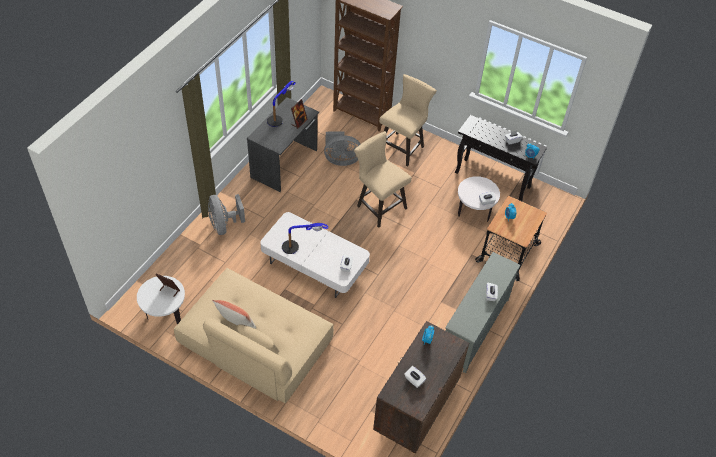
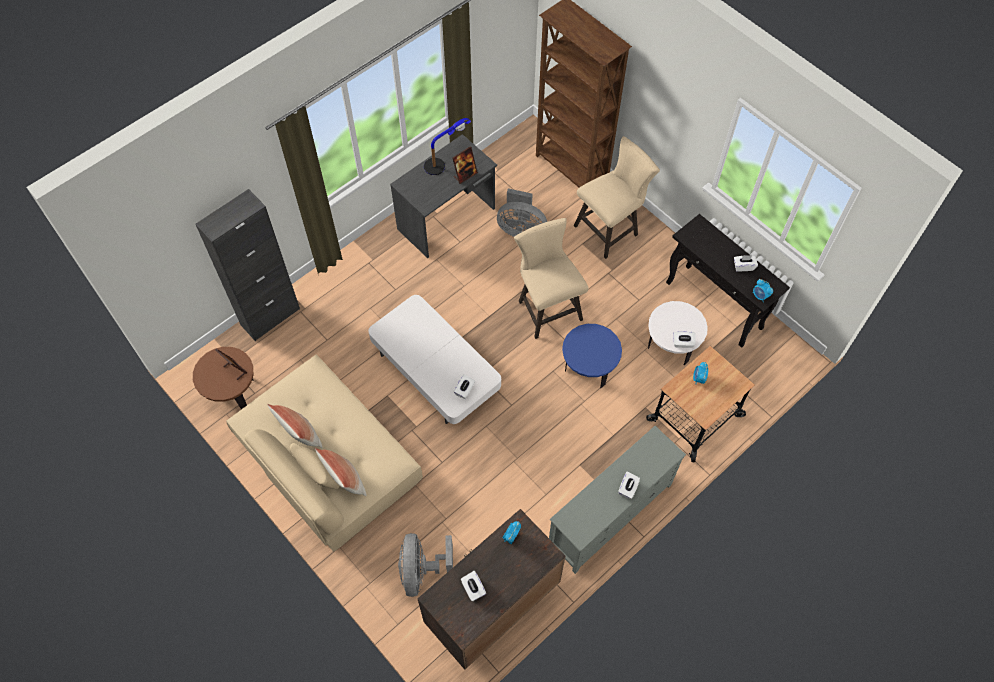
camera: 20 degrees right, 10 degrees up
(165, 314) = (233, 393): white side table -> brown side table
(175, 256) = (270, 317): none -> black cabinet
(224, 225) = (342, 288): grey fan -> grey fan (422, 571)
(282, 345) = (345, 480): none -> pillow
(299, 246) = (415, 347): table lamp -> none
(423, 239) = (588, 370): none -> blue side table

